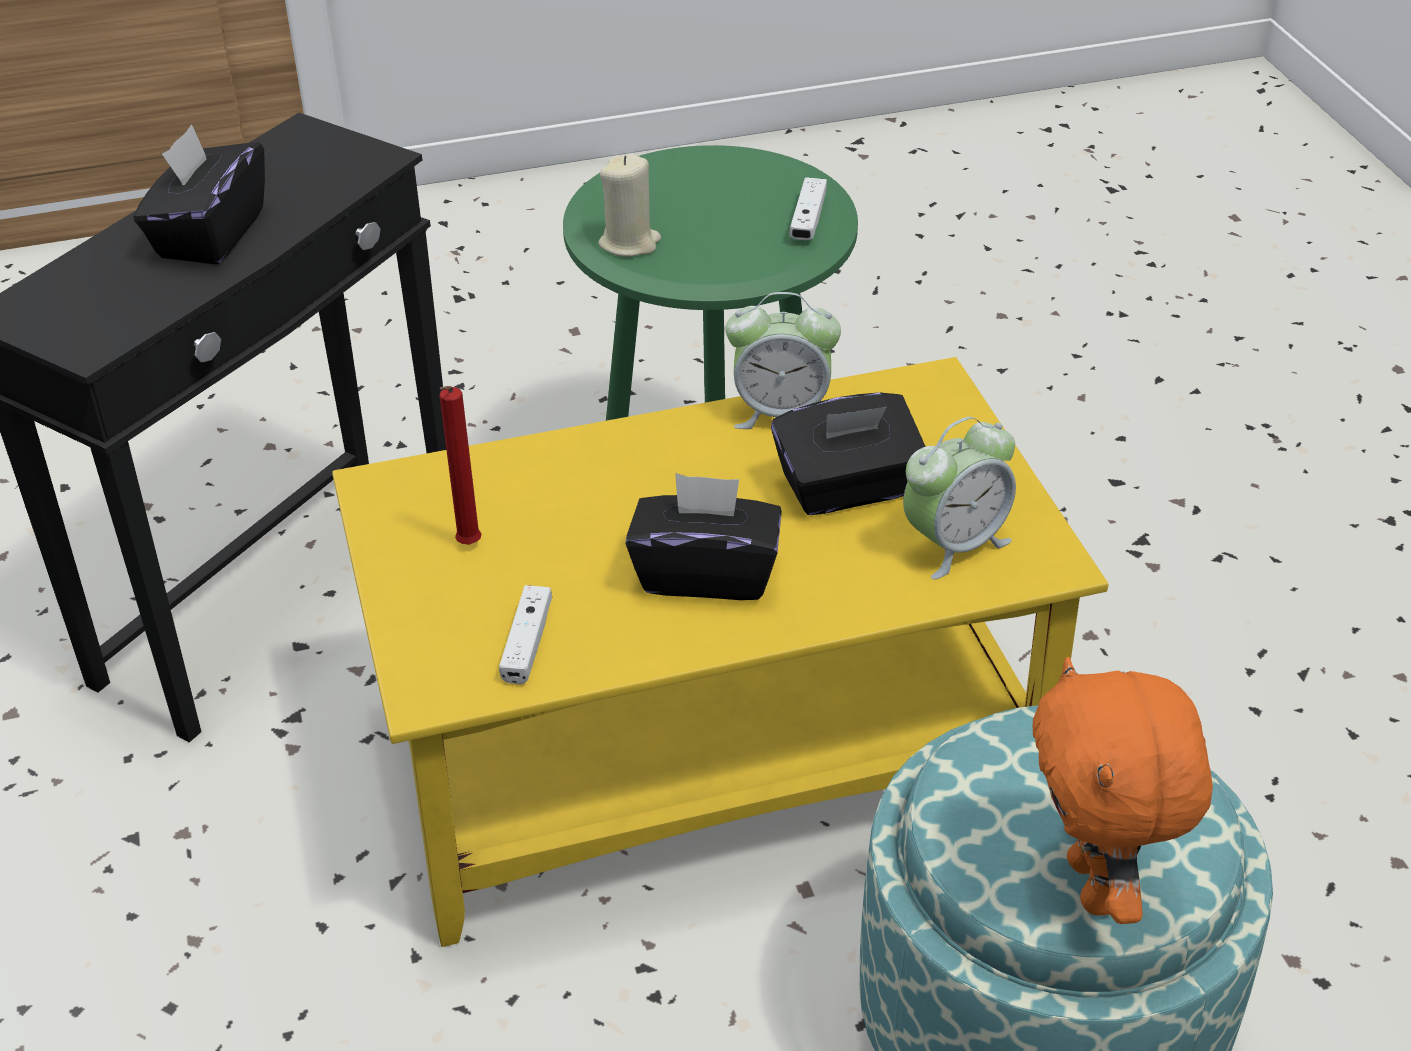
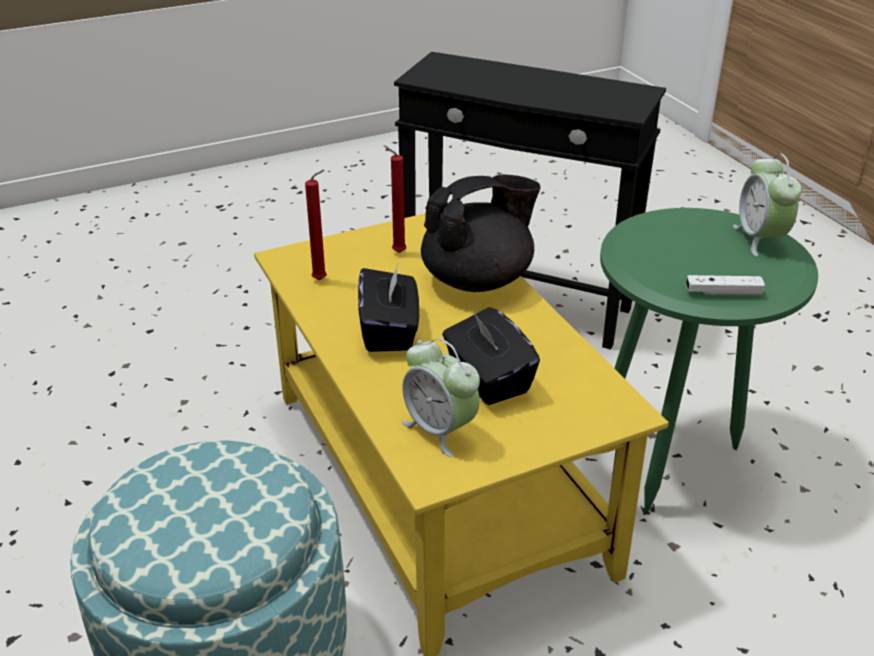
camera: 80 degrees right, 5 degrees down
(209, 234) = (526, 86): black tissue box -> none
(527, 643) = (322, 280): white game controller -> red candle
(586, 466) = (478, 279): none -> black teapot
(630, 243) = (649, 229): beige candle -> none
(781, 413) = (560, 345): alarm clock -> alarm clock (760, 239)
(1097, 886) = (138, 516): orange plush toy -> none

